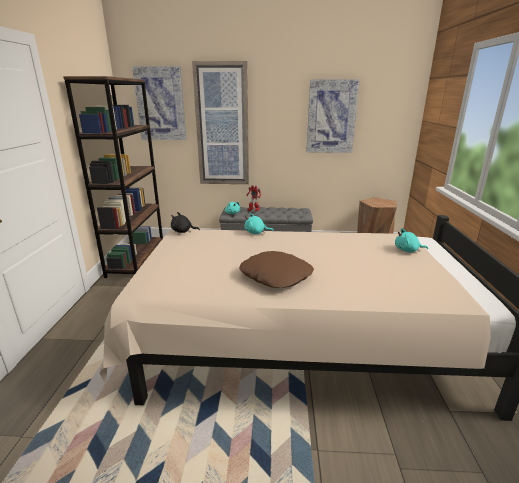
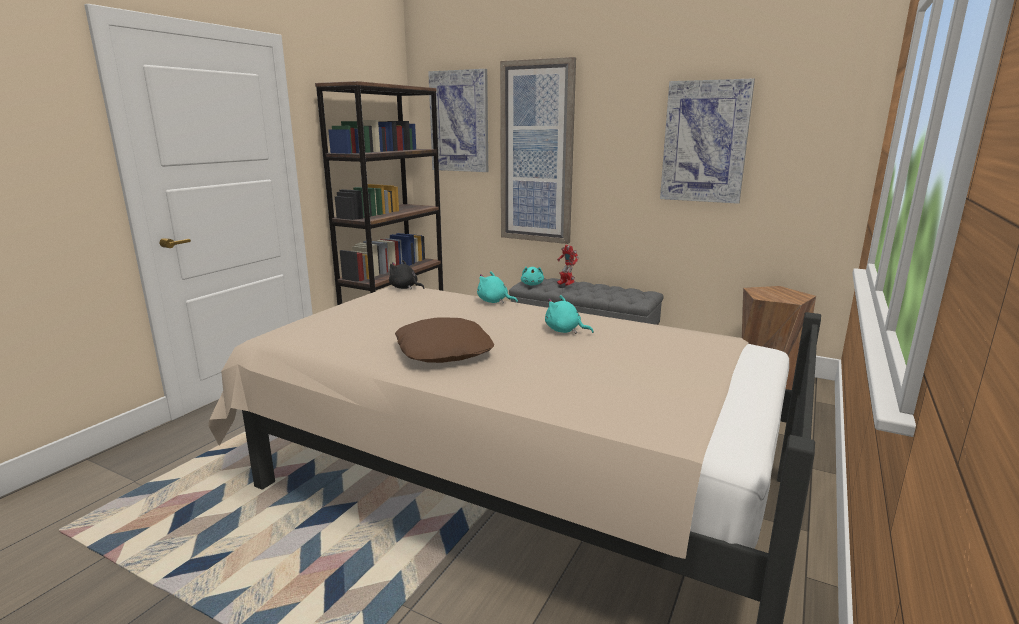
camera: 25 degrees right, 5 degrees down
(408, 250) = (694, 357): turquoise plush toy -> turquoise plush toy (564, 331)

